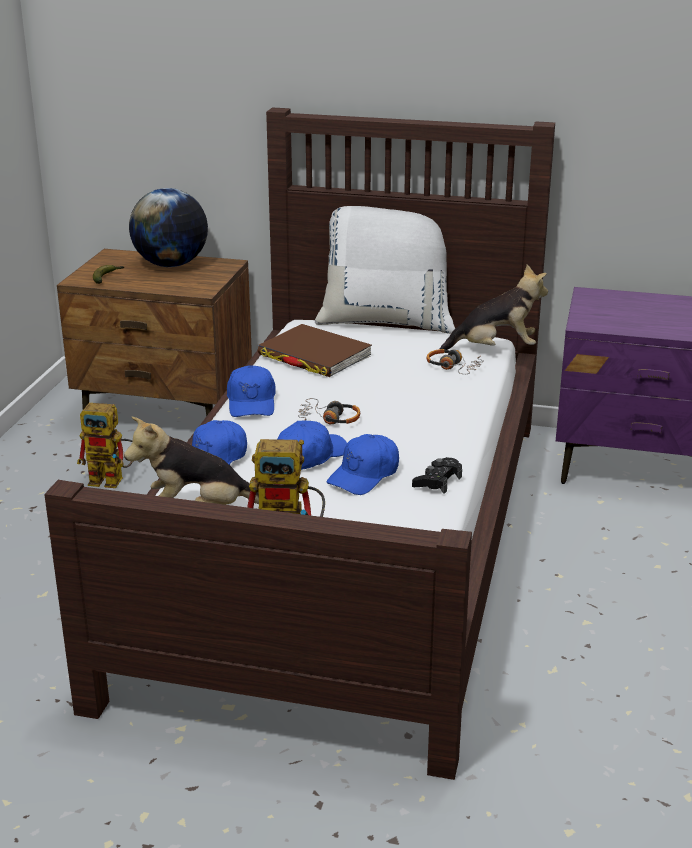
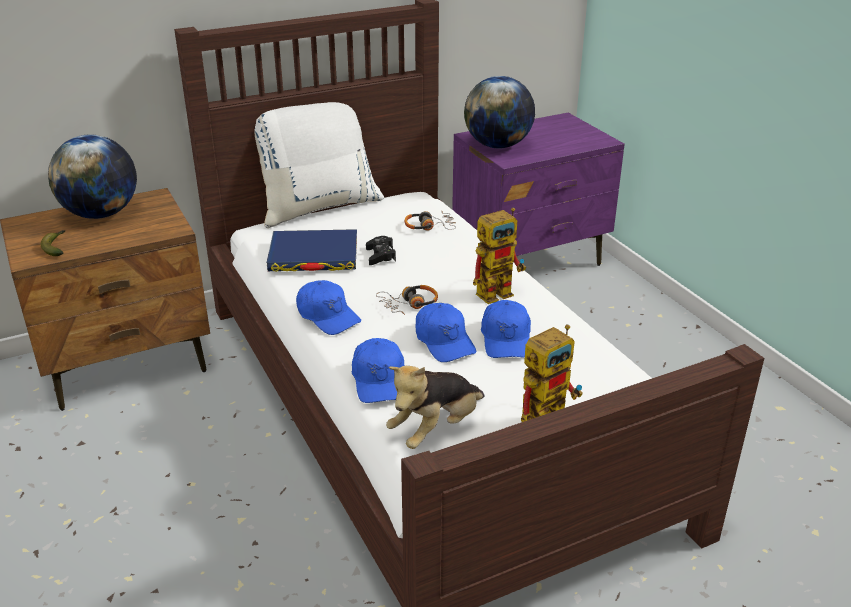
camera: 40 degrees left, 5 degrees up
(113, 480) = (160, 446): toy robot -> toy robot (499, 291)
(310, 456) = (444, 341): blue cap -> blue cap turned 150 degrees clockwise
(314, 356) = (313, 256): brown book -> blue book
(437, 481) = (558, 320): black game controller -> black game controller (380, 256)
(495, 349) = (434, 201): plush toy -> none
(599, 309) = (498, 145): none -> globe

